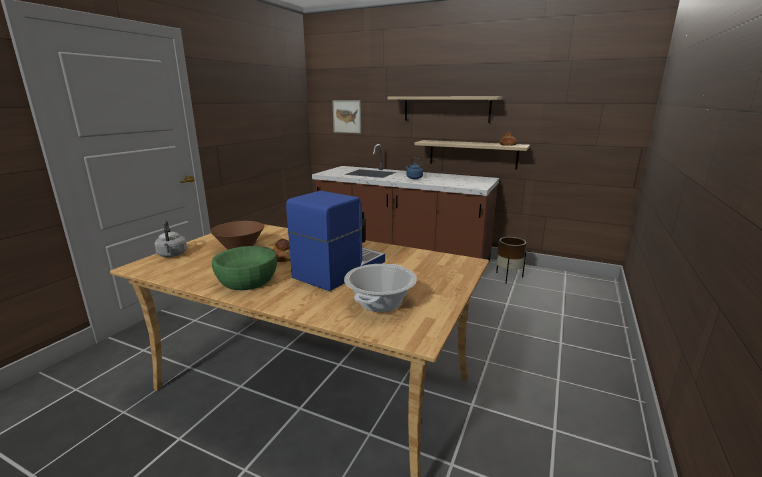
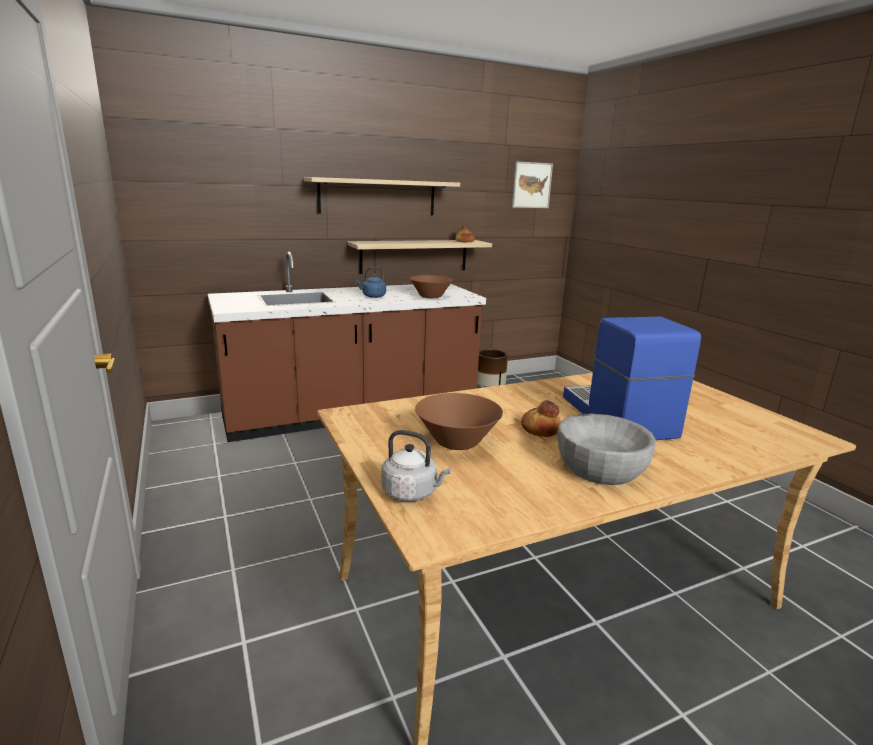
camera: 50 degrees left, 0 degrees up
(247, 280) = (600, 467): green bowl -> grey bowl
(347, 116) = (210, 208): picture -> picture (531, 185)
(380, 303) = (729, 428): cooking pot -> none
(449, 183) = (430, 296): none -> brown bowl

